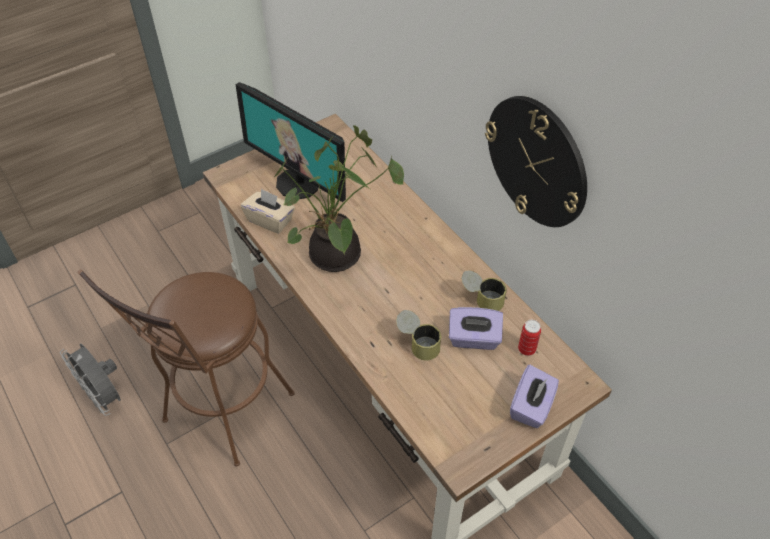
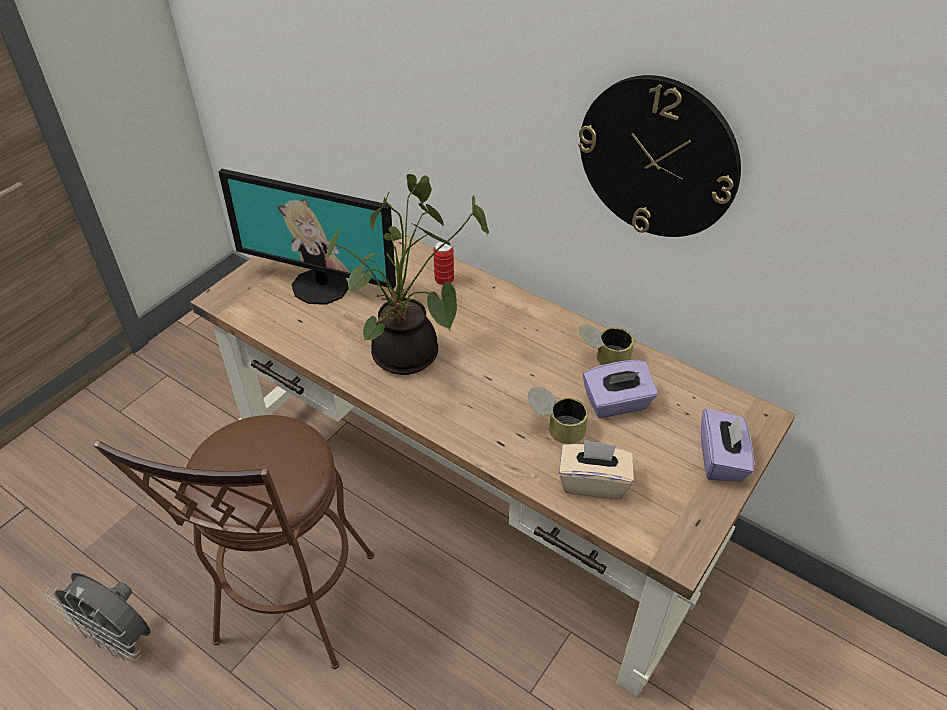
camera: 20 degrees left, 5 degrees down
(270, 220) = (304, 335): beige tissue box -> beige tissue box (593, 482)
(526, 349) = (681, 398): can -> can (444, 280)

